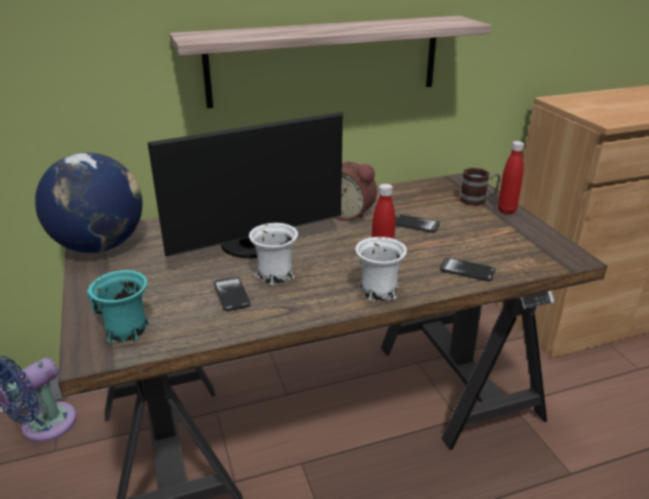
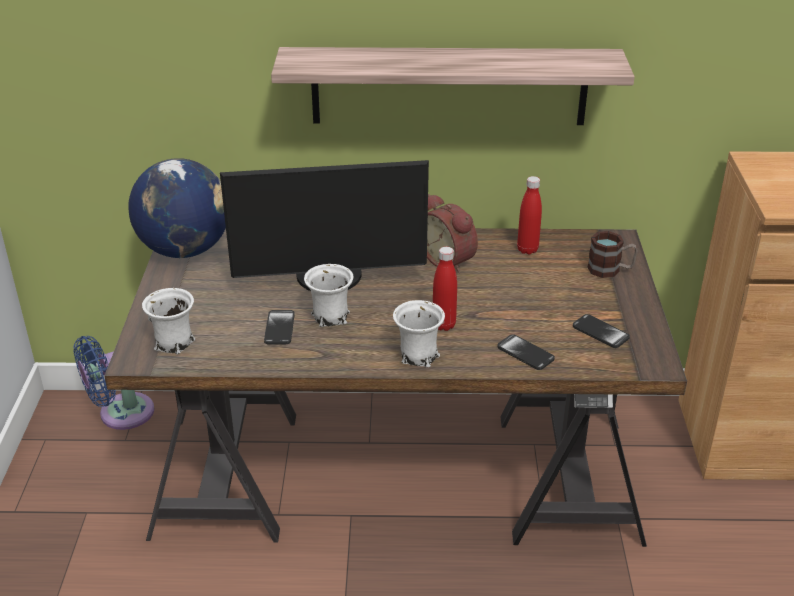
camera: 20 degrees right, 5 degrees up
(126, 331) = (173, 343): turquoise mug -> white mug
(415, 224) = (512, 288): phone -> phone (600, 332)
(506, 210) = (632, 291): red bottle -> red bottle (527, 250)

